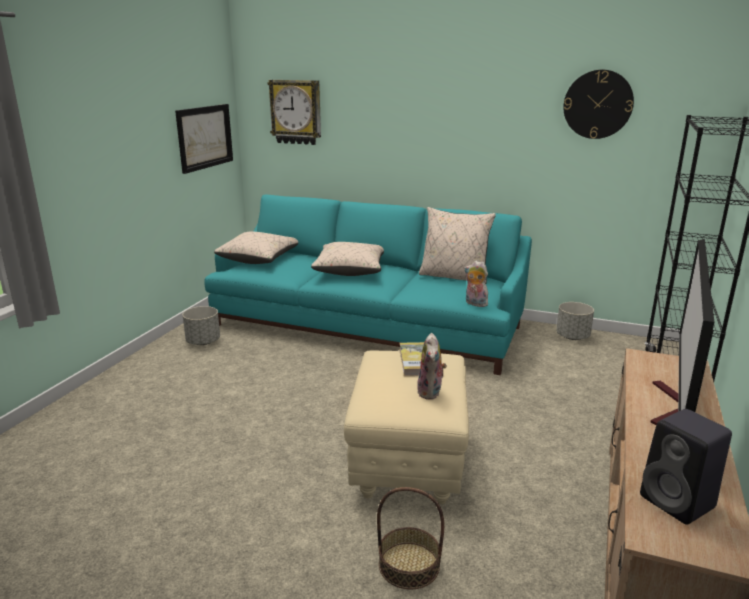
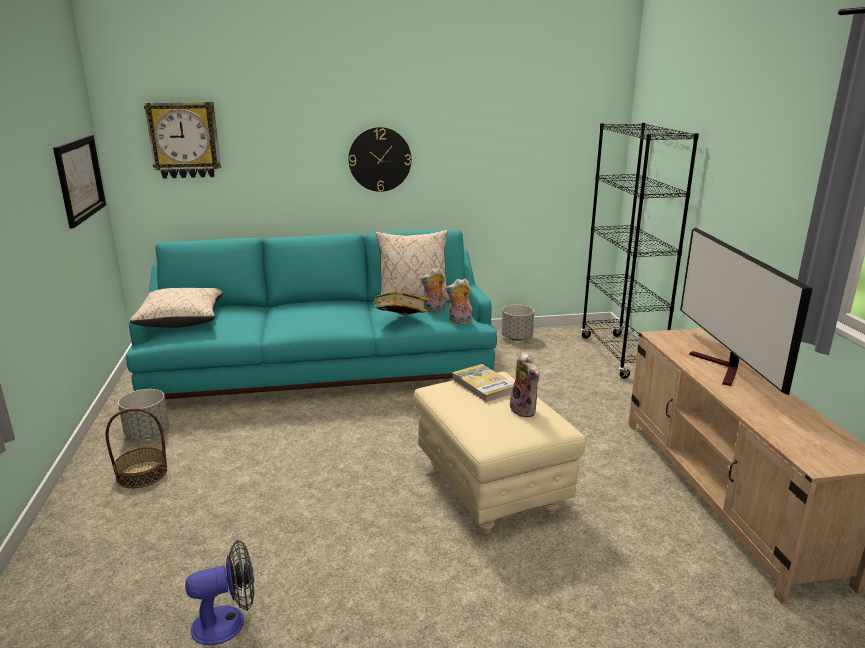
camera: 30 degrees left, 0 degrees up
(127, 489) = (228, 622): none -> fan
(350, 270) = (304, 313): beige pillow -> none
(408, 565) = (576, 575): basket -> basket (142, 474)
(420, 292) = (400, 321): none -> book
(461, 289) = (434, 310): none -> plush toy
(598, 104) = (515, 117): wall clock -> wall clock (379, 159)
(679, 503) = (804, 435): black speaker -> none

